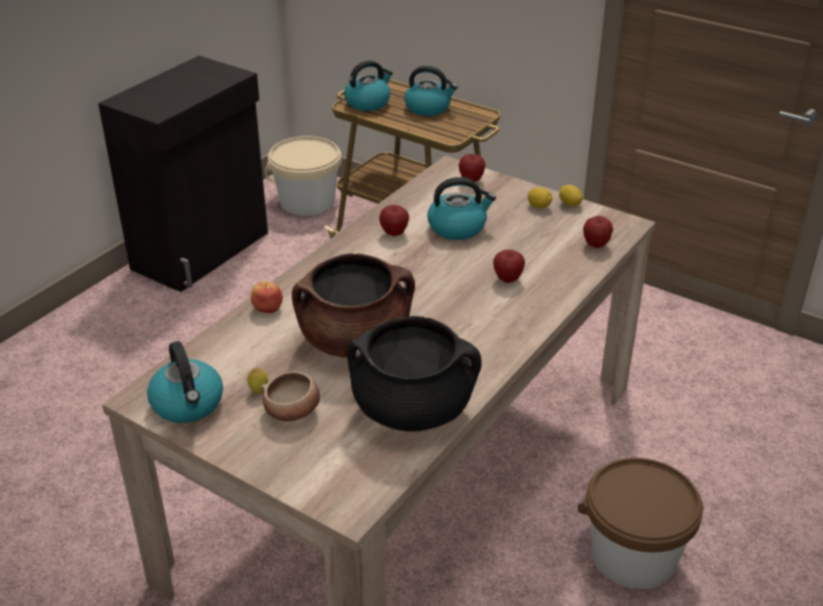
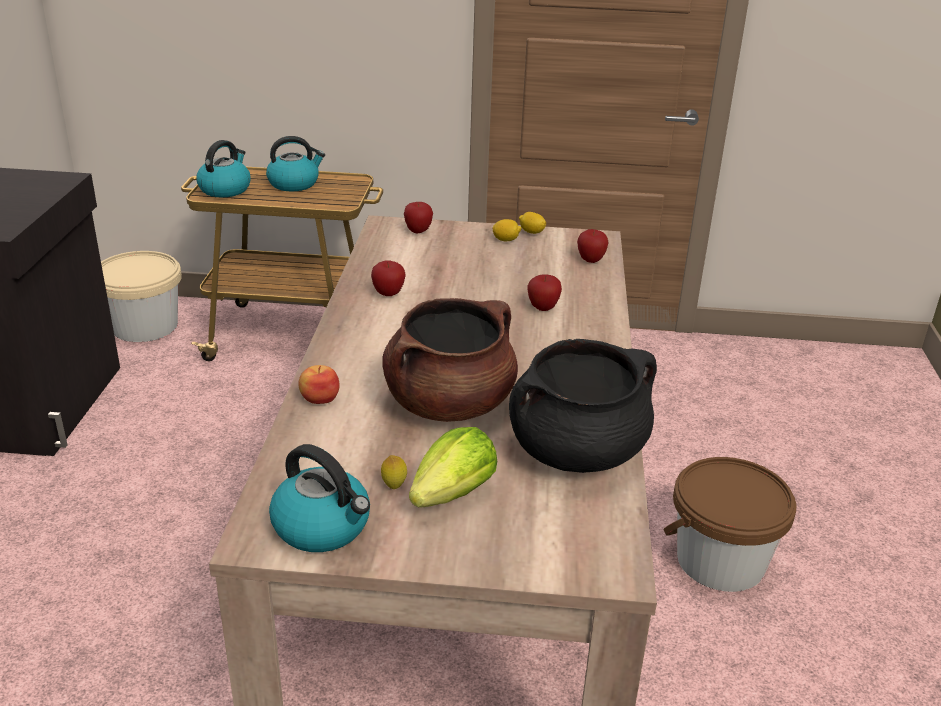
camera: 30 degrees left, 5 degrees down
(293, 411) = (454, 494): bowl -> lettuce
(458, 227) = (447, 274): kettle -> none

